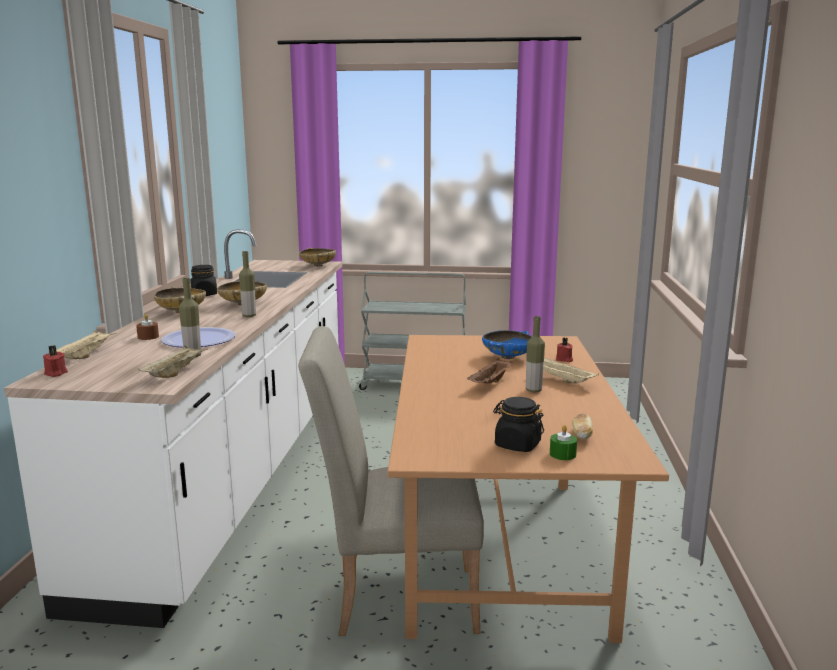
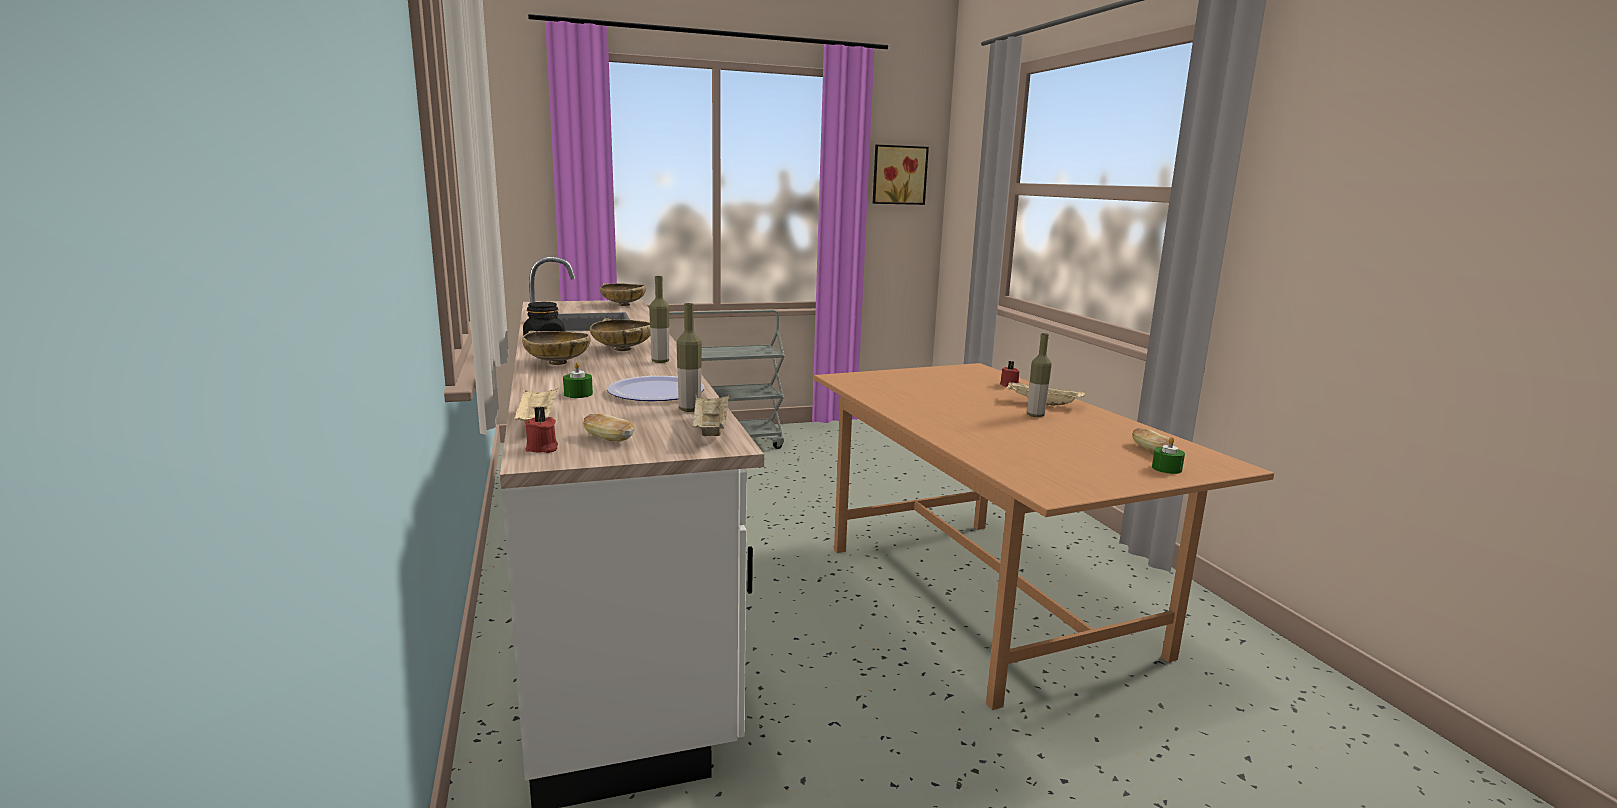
camera: 25 degrees left, 0 degrees up
(102, 372) = (608, 439): none -> bread
(148, 337) = (578, 394): brown candle -> green candle
(395, 598) = (937, 671): beige chair -> none
(491, 383) = (985, 413): brown tray -> none
(508, 357) = (955, 387): blue bowl -> none
(517, 445) = (1114, 466): black jar -> none
(598, 153) = (898, 175): none -> picture

